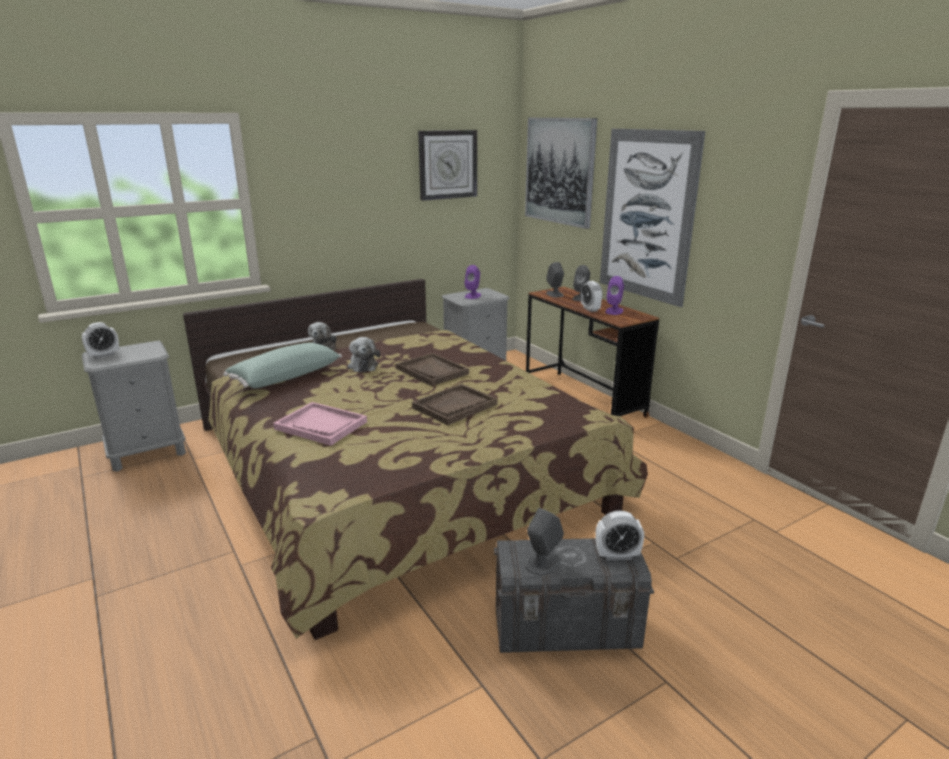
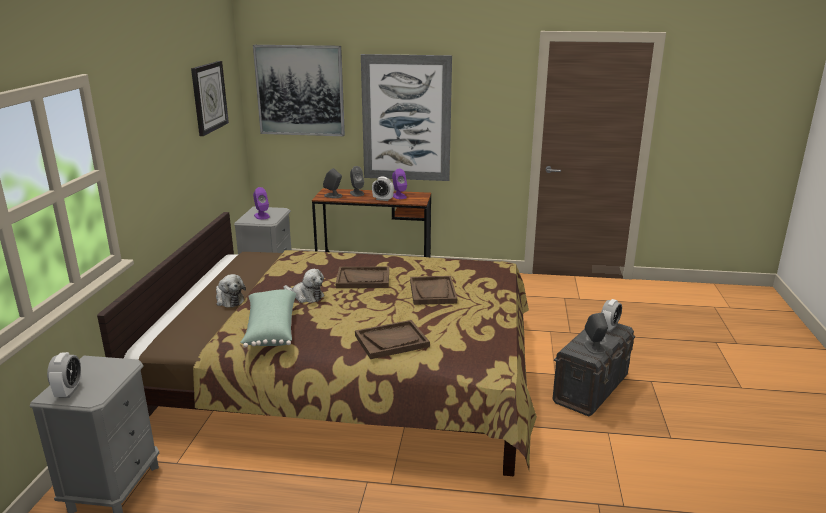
camera: 50 degrees left, 0 degrees up
(321, 425) = (392, 341): pink tray -> brown tray

